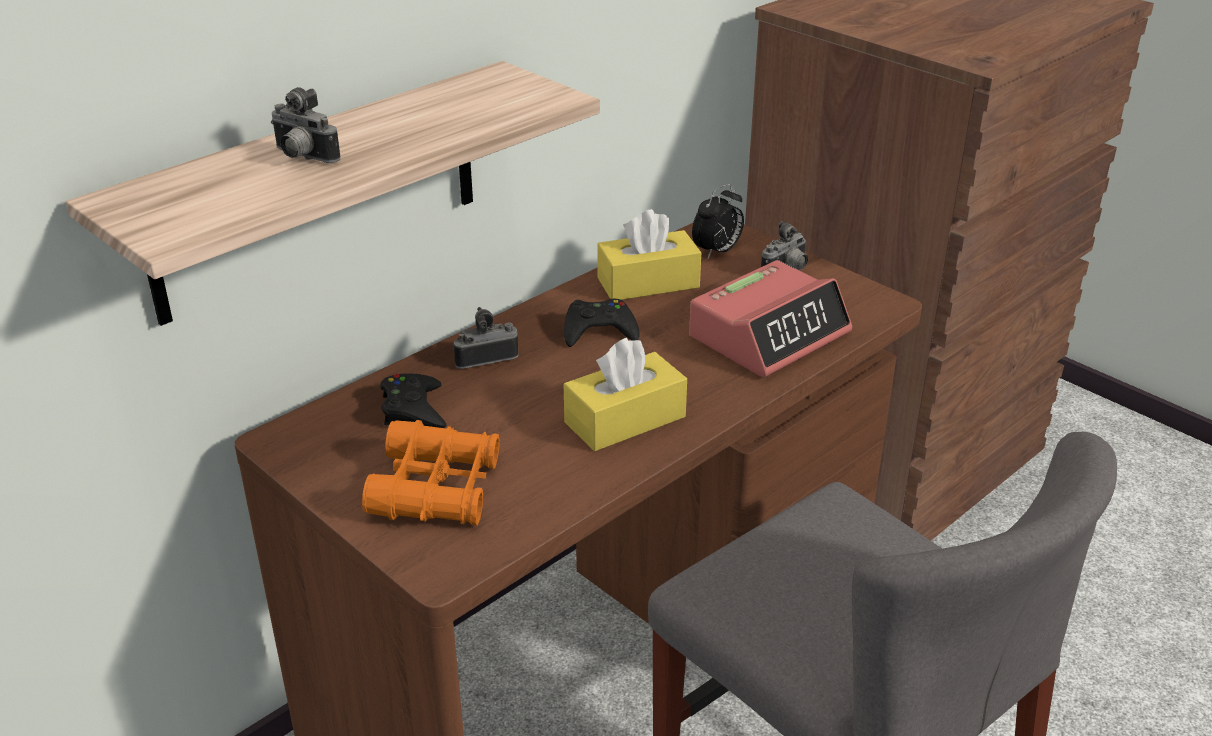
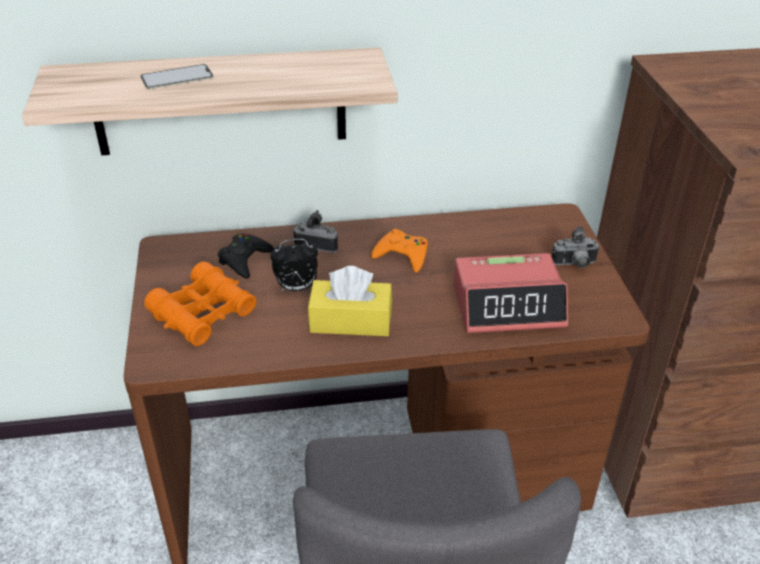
camera: 35 degrees right, 5 degrees up
(302, 157) = (177, 77): camera -> phone
(599, 331) = (402, 255): black game controller -> orange game controller
(648, 283) = (470, 235): yellow tissue box -> none
(717, 252) = (541, 232): alarm clock -> alarm clock (296, 288)

